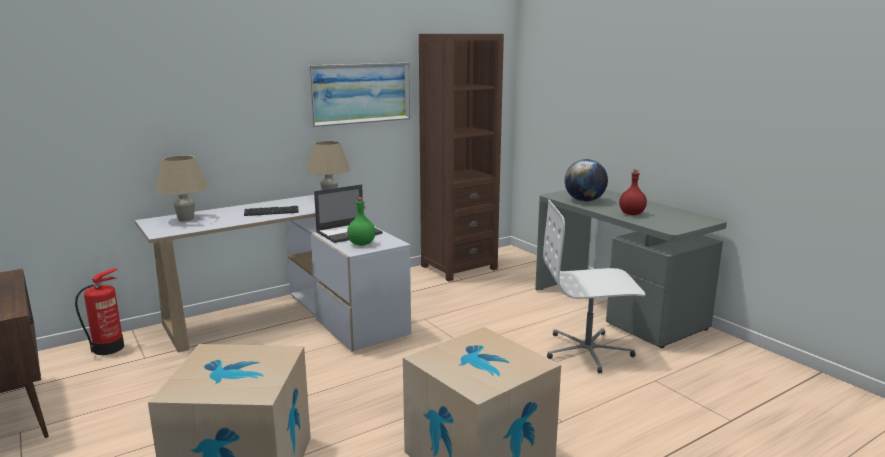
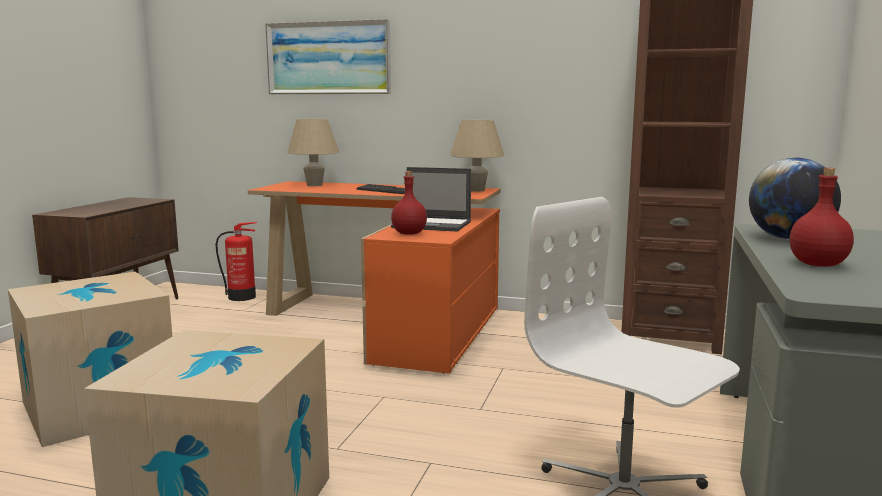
camera: 50 degrees right, 5 degrees down
(291, 318) = (390, 322): white desk -> orange desk
(360, 93) = (547, 63): picture -> picture (328, 58)
(361, 244) = (408, 233): green bottle -> red bottle

